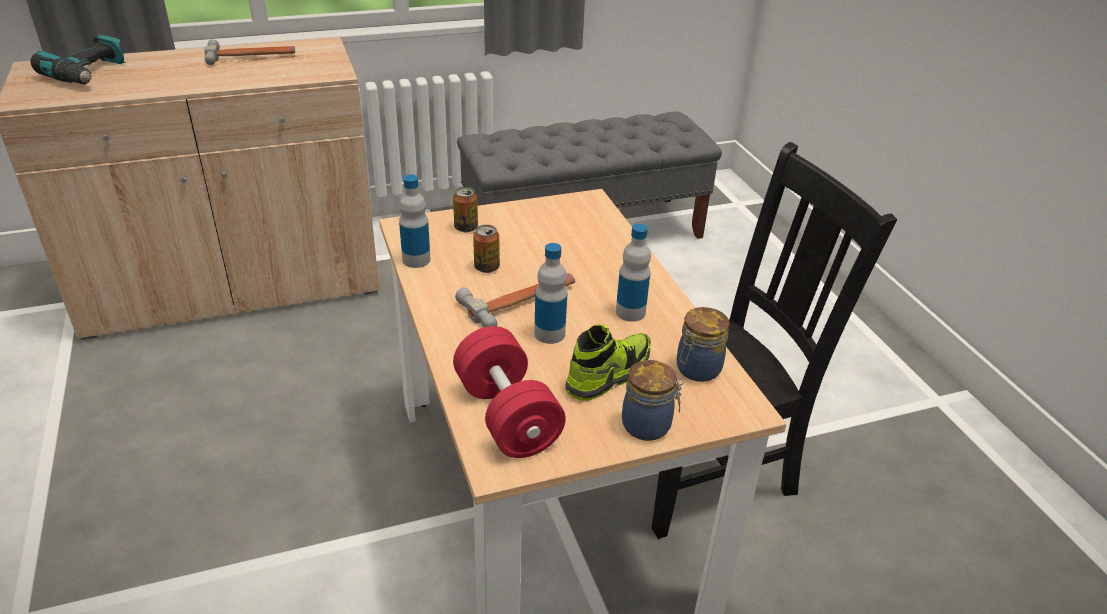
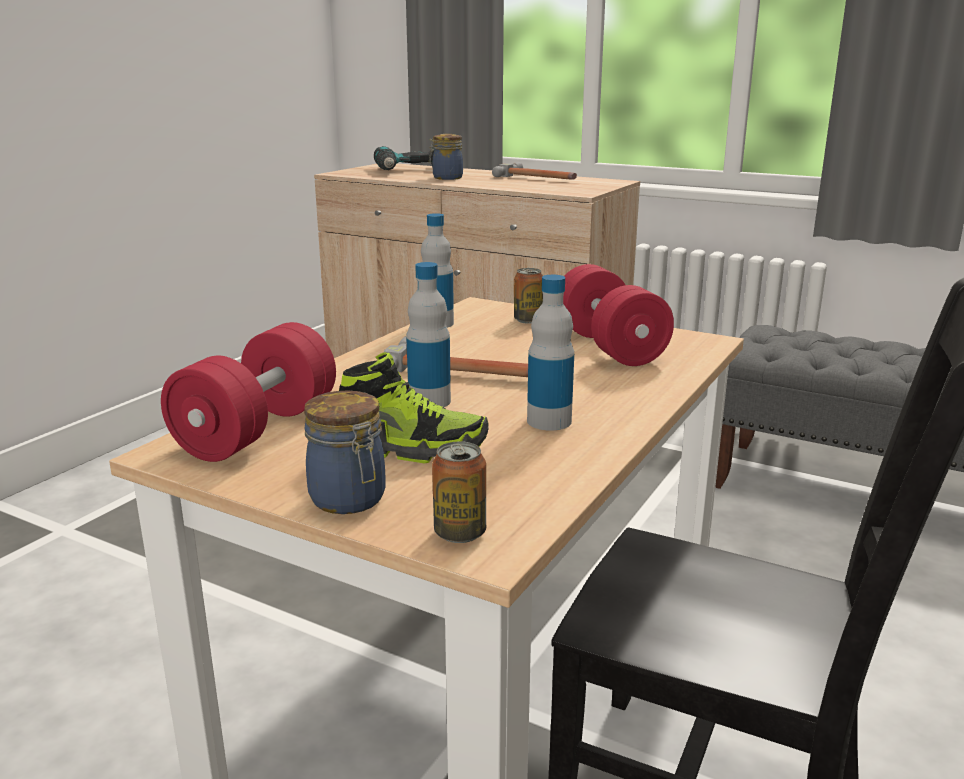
camera: 50 degrees right, 15 degrees down
(486, 267) = (483, 346): can -> can (460, 533)
(553, 231) = (608, 346): none -> red dumbbell
(696, 370) = (512, 490): jar -> jar (446, 178)

